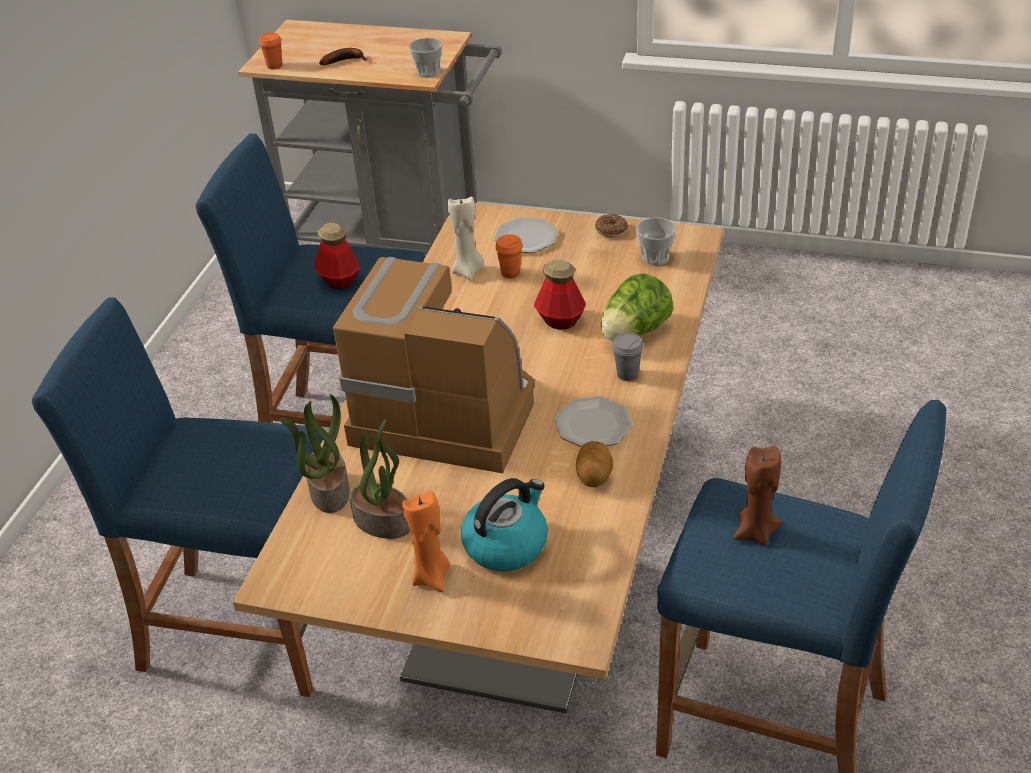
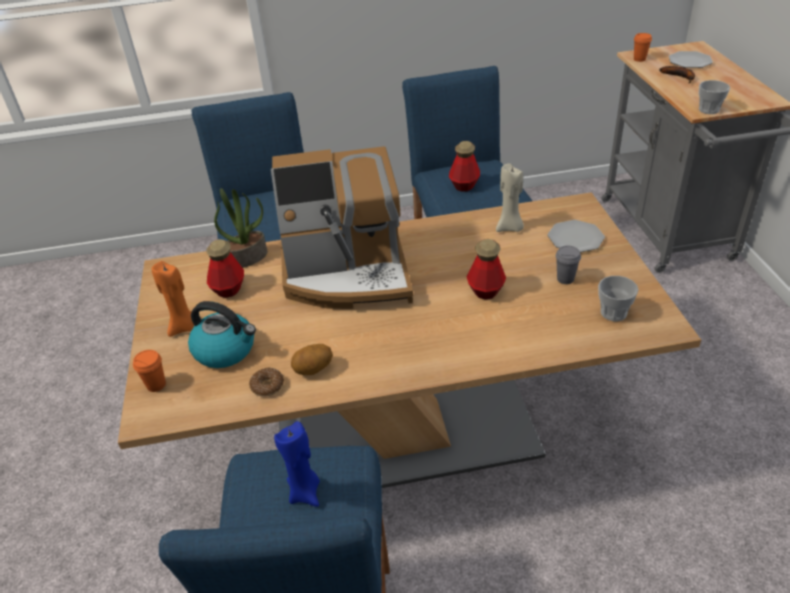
camera: 65 degrees right, 0 degrees up
(383, 521) = (228, 289): potted plant -> bottle
(444, 411) = (347, 274): coffee machine -> coffee machine turned 90 degrees clockwise
(510, 273) = (524, 247): orange cup -> orange cup (156, 385)
(592, 425) = (372, 349): plate -> plate (689, 61)
(611, 230) = (628, 276): donut -> donut (267, 386)
(627, 374) = (444, 348): grey cup -> grey cup (565, 279)
(634, 332) = (501, 334): lettuce -> none
(755, 532) = (305, 492): brown candle -> blue candle

